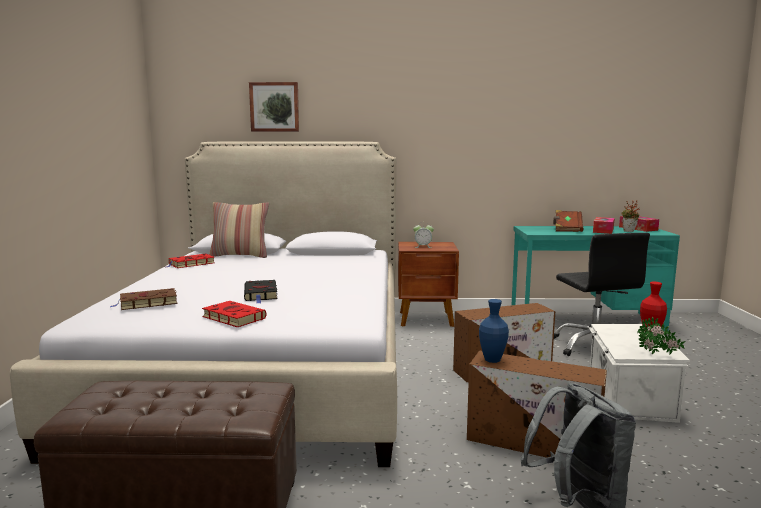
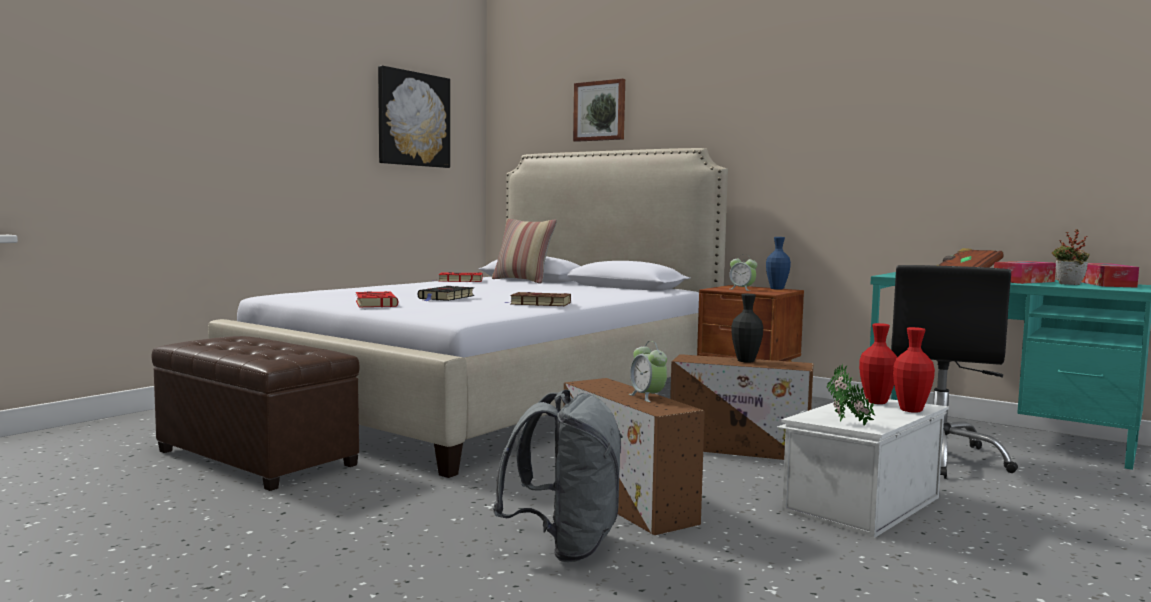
camera: 35 degrees right, 5 degrees down
(105, 111) = (413, 119): none -> picture
(147, 303) = (340, 290): brown book -> brown book (538, 304)
(492, 360) = (595, 384): blue vase -> blue vase (777, 289)
(506, 309) = (746, 361): none -> black vase
(552, 365) = (647, 397): none -> alarm clock
(619, 329) = (876, 402): none -> red vase

